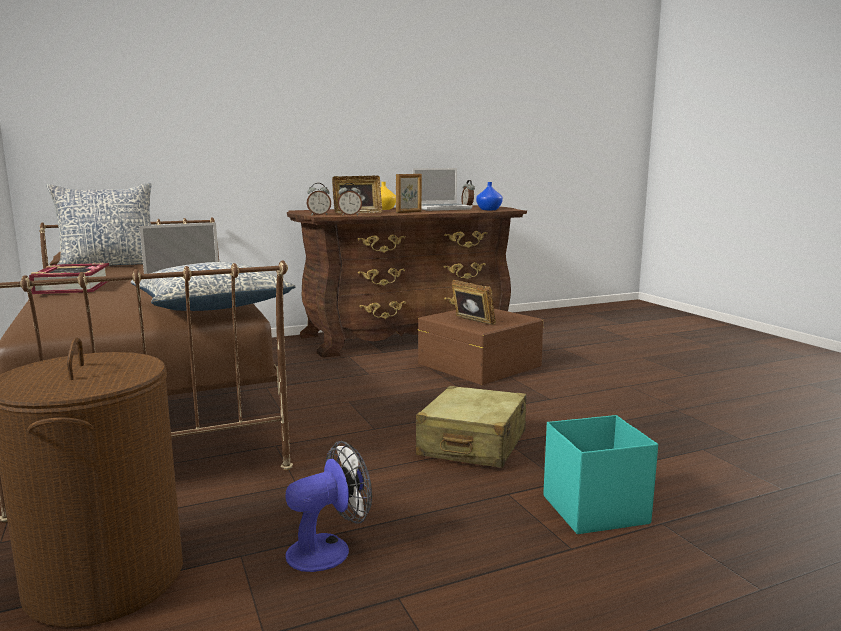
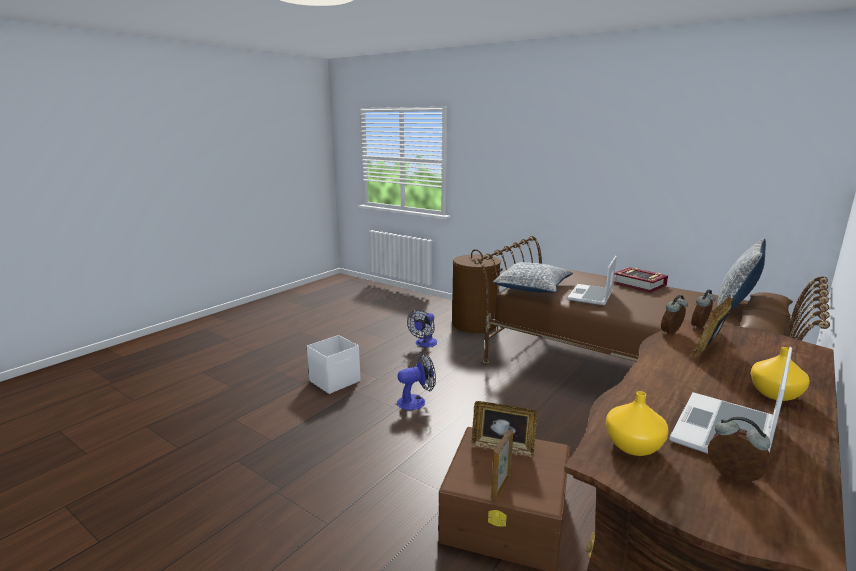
camera: 150 degrees right, 5 degrees up
(409, 212) = (677, 375): picture frame -> picture frame (500, 487)
(472, 444) = (416, 401): beige suitcase -> fan
(489, 209) = (633, 447): blue vase -> yellow vase
(593, 510) = (335, 381): turquoise storage box -> white storage box

